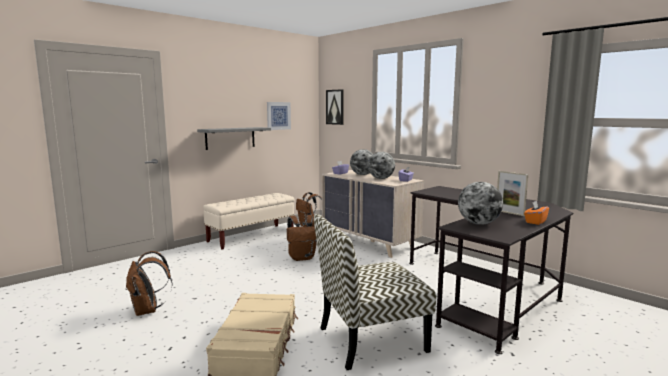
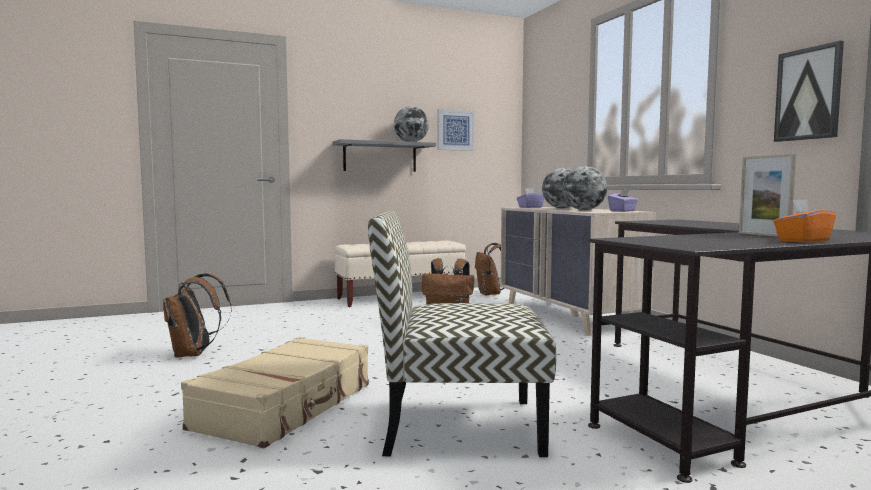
camera: 20 degrees right, 5 degrees down
(335, 107) = (541, 117): picture -> picture (808, 94)
(478, 223) = (675, 238): globe -> globe (411, 142)

